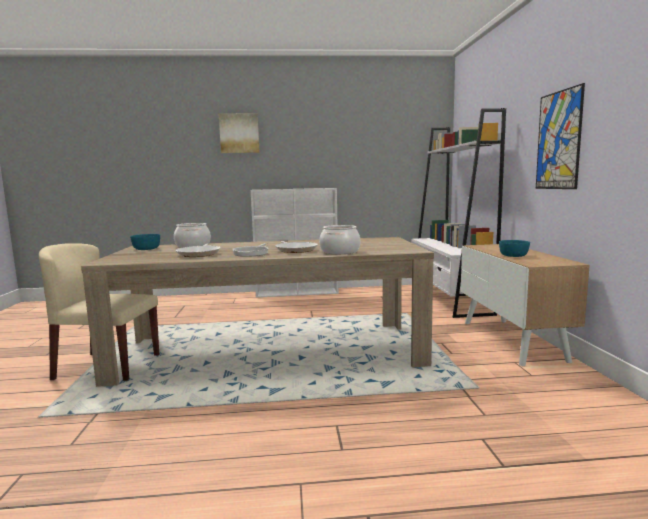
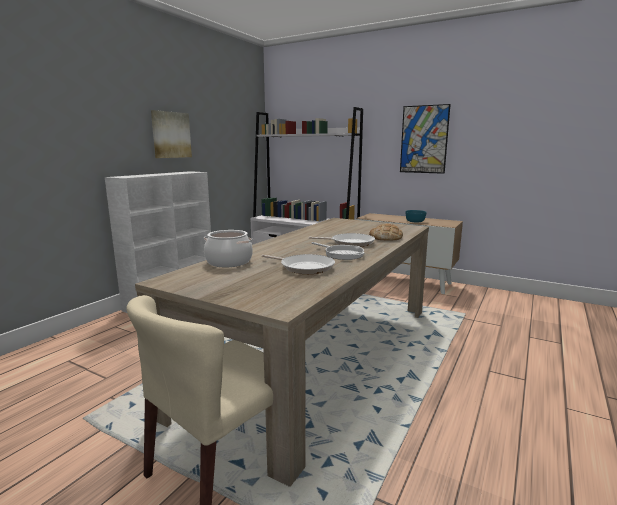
camera: 55 degrees left, 5 degrees up
(147, 249) = (198, 280): turquoise bowl -> none
(239, 133) = (78, 95): picture -> picture (171, 135)
(339, 252) = (385, 237): cooking pot -> bread

